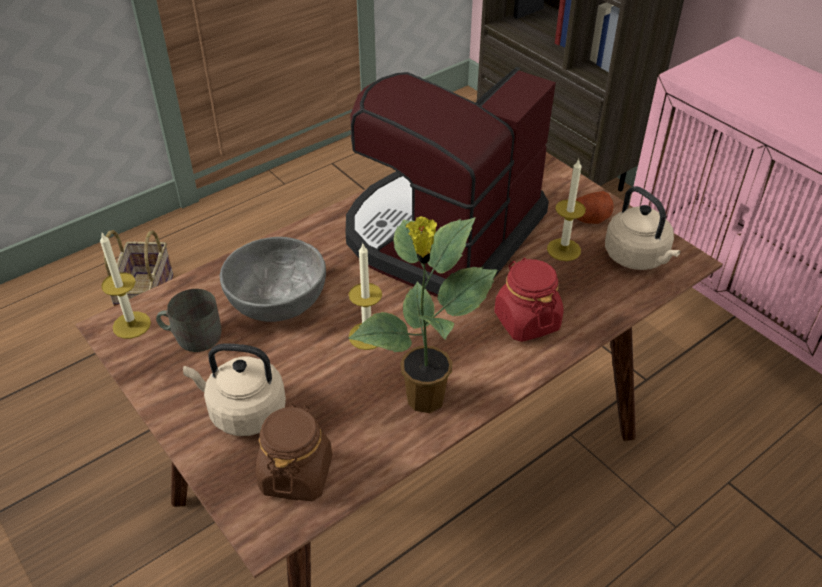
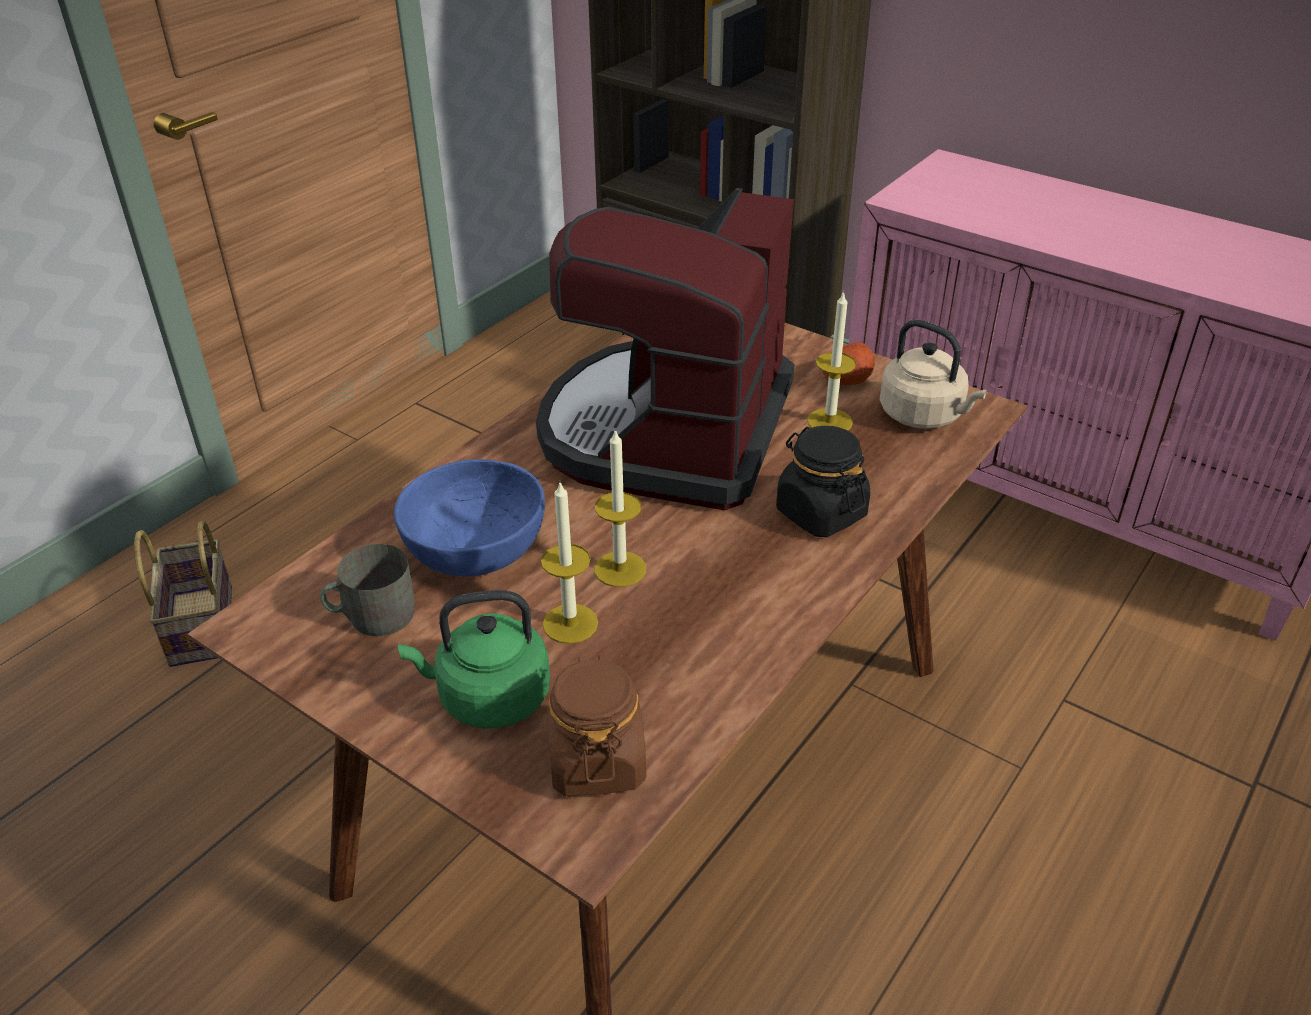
camera: 15 degrees left, 5 degrees down
(131, 325) = (275, 618): candle -> candle (570, 623)
(243, 412) = (488, 698): beige kettle -> green kettle
(276, 299) = (474, 547): grey bowl -> blue bowl
(424, 400) = (731, 633): potted plant -> none
(526, 321) = (820, 513): red jar -> black jar

